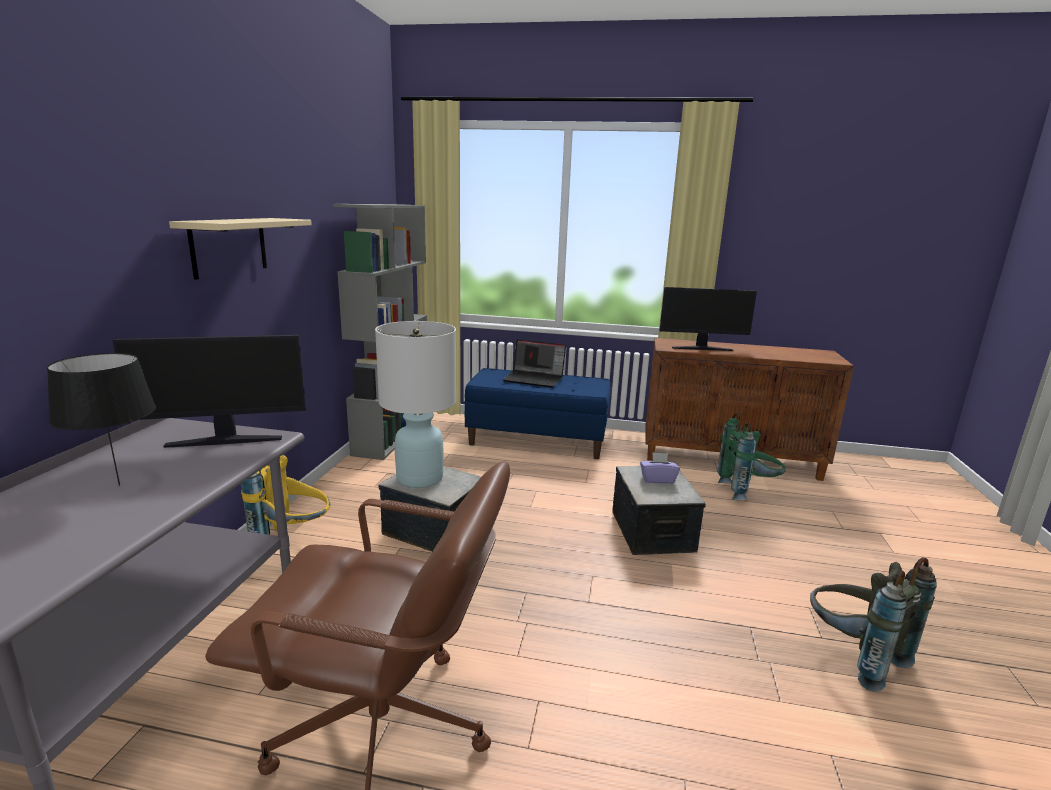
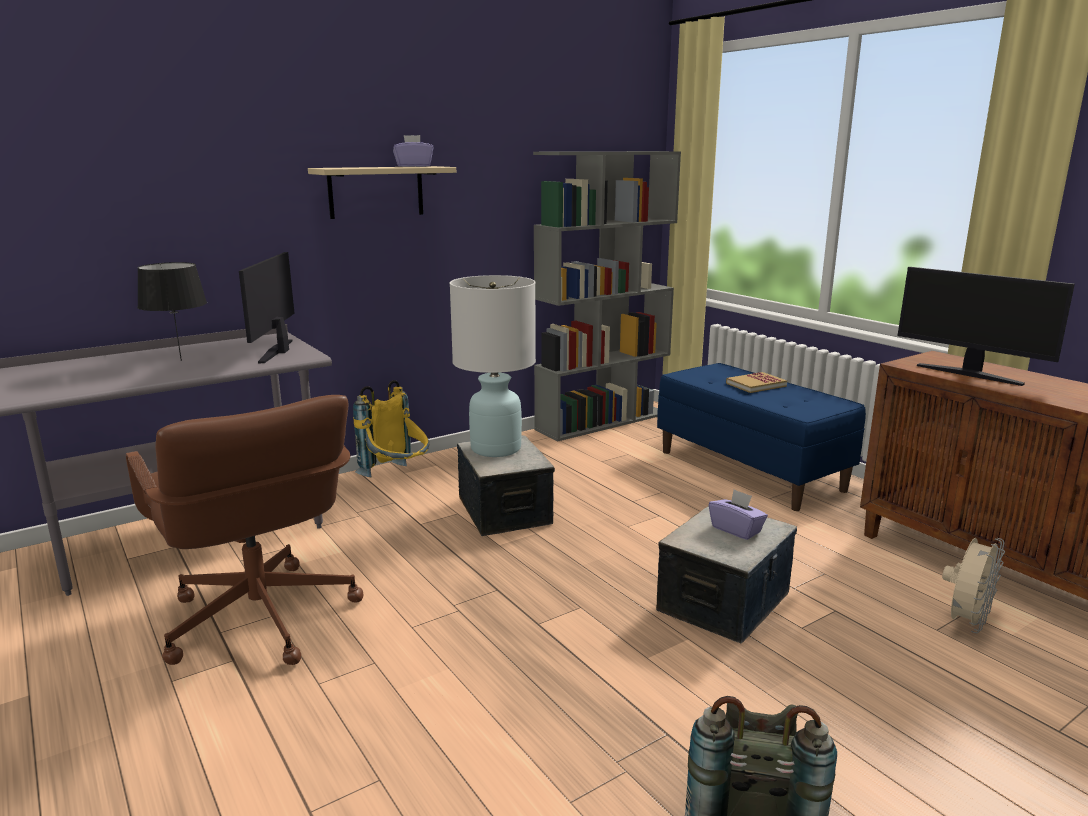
camera: 45 degrees right, 0 degrees up
(225, 441) = (279, 351): monitor -> monitor turned 60 degrees clockwise
(267, 218) = (413, 166): none -> purple tissue box
(534, 379) = (756, 385): laptop -> book
(748, 492) = (966, 622): green backpack -> beige fan

